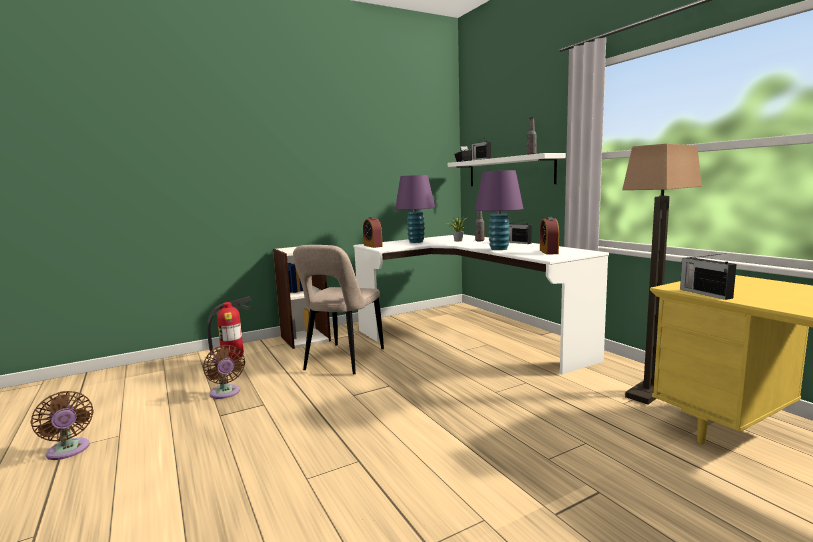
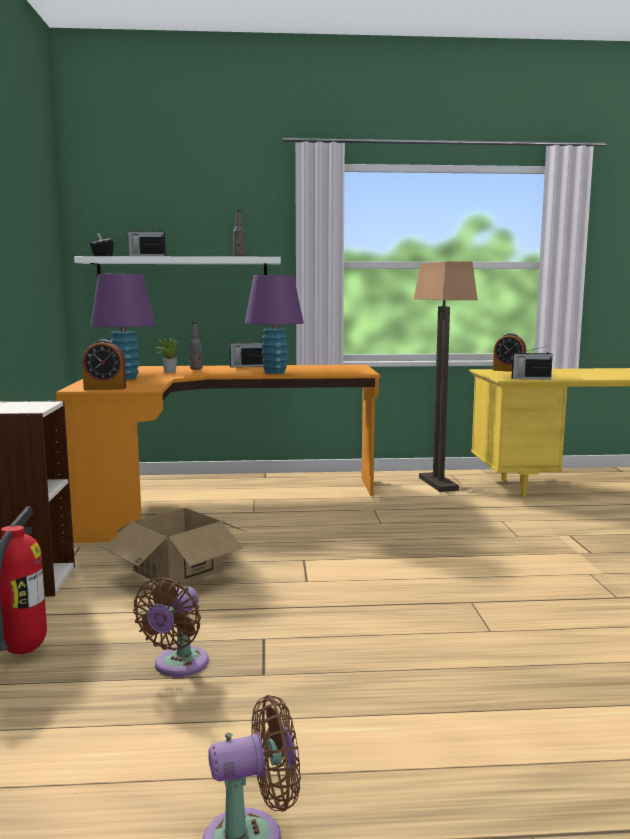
camera: 65 degrees left, 0 degrees up
(225, 393) = (178, 665): brown fan -> brown fan turned 120 degrees clockwise
(342, 361) = (177, 570): beige chair -> cardboard box
(471, 336) = (216, 499): white desk -> orange desk
(548, 252) = (331, 369): alarm clock -> alarm clock (508, 370)

